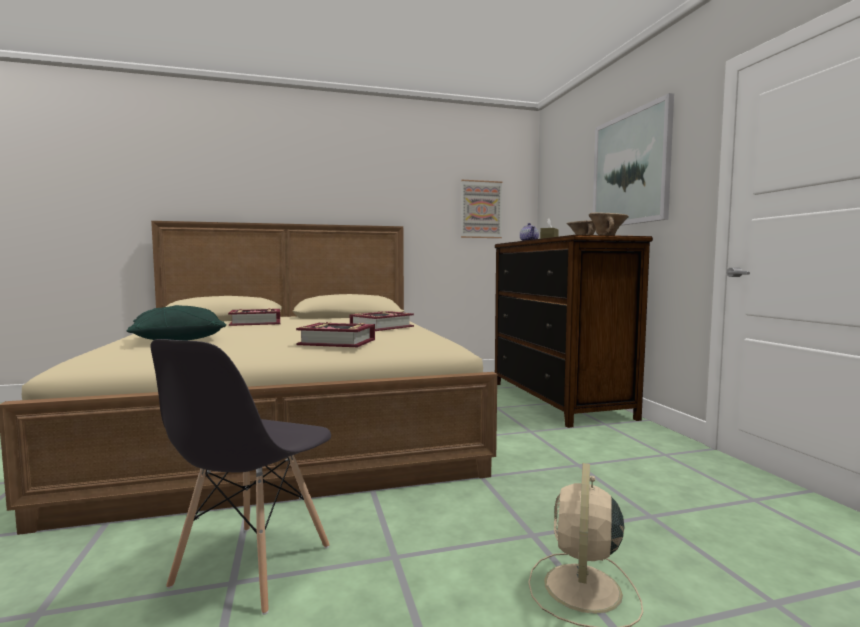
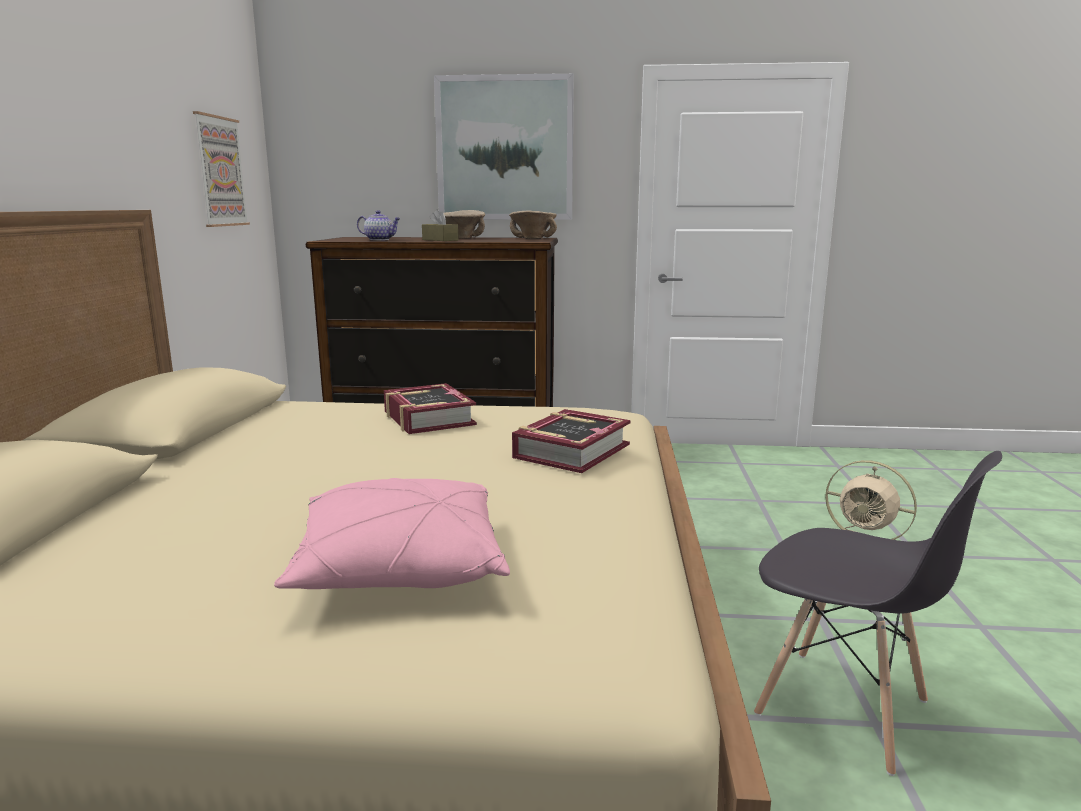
camera: 70 degrees left, 10 degrees up
(178, 339) = (399, 567): green pillow -> pink pillow
(255, 323) = (196, 497): book -> none

